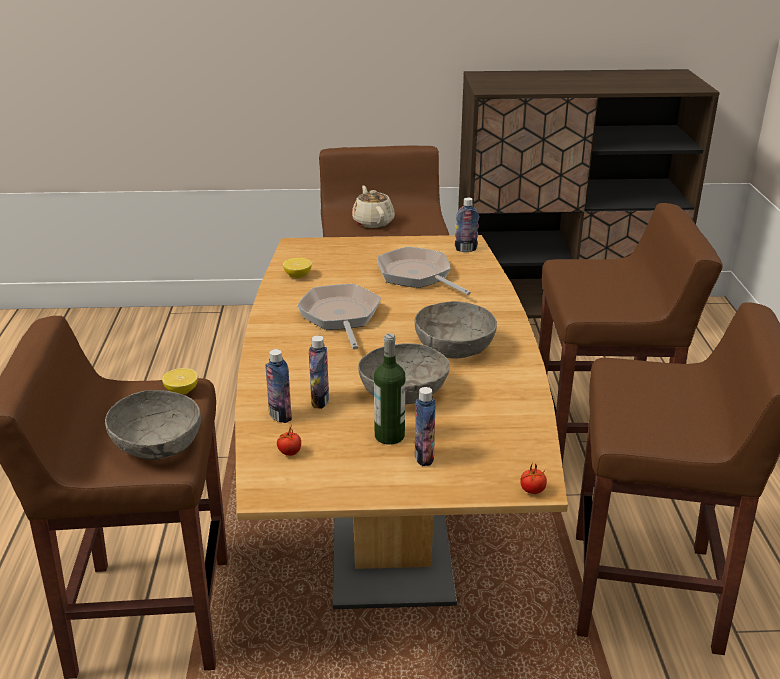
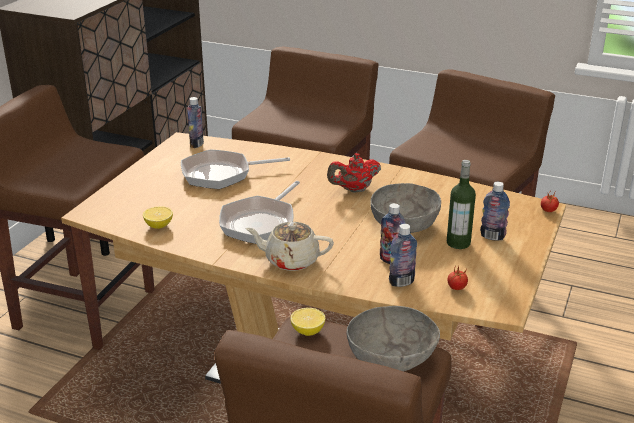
camera: 65 degrees left, 0 degrees up
(340, 317) = (261, 222): frying pan -> frying pan turned 75 degrees counterclockwise
(373, 222) = (73, 171): beige teapot -> beige teapot (291, 260)
(453, 348) = (354, 190): grey bowl -> red teapot

